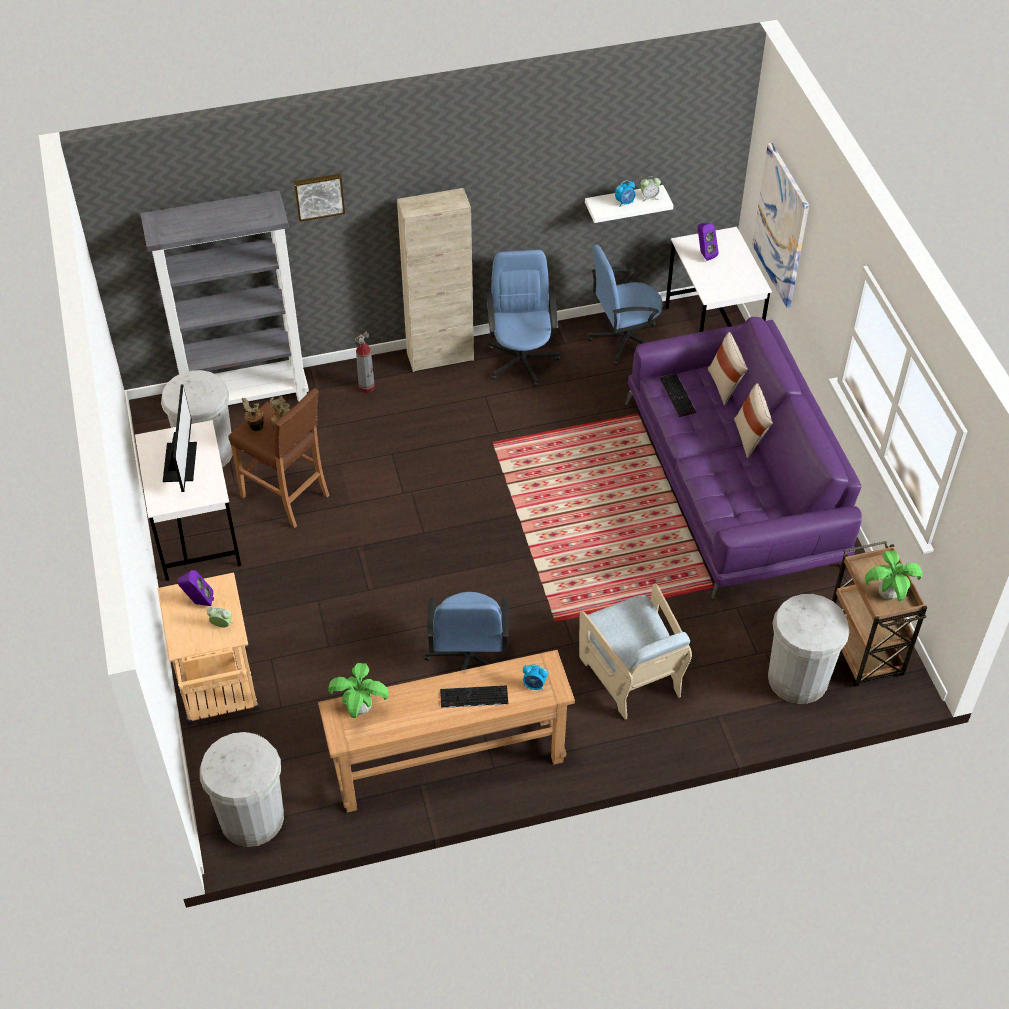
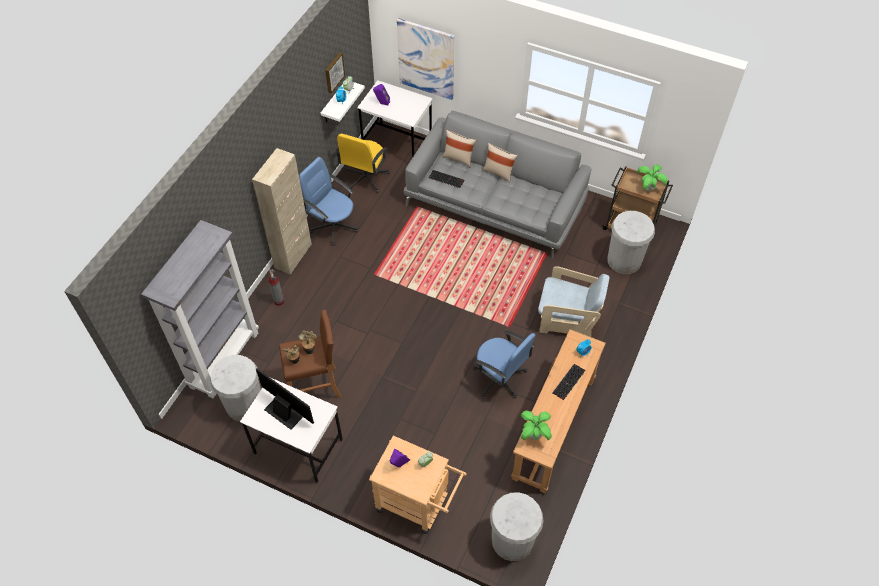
camera: 50 degrees left, 5 degrees up
(319, 196) = (217, 207): picture -> picture (333, 72)
(623, 340) = (365, 178): blue office chair -> yellow office chair
(733, 484) = (495, 203): purple sofa -> grey sofa

